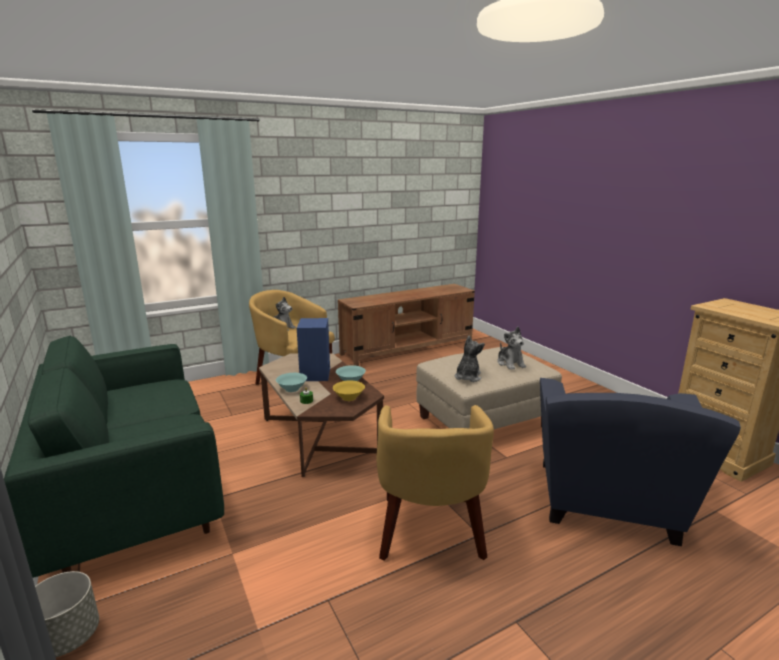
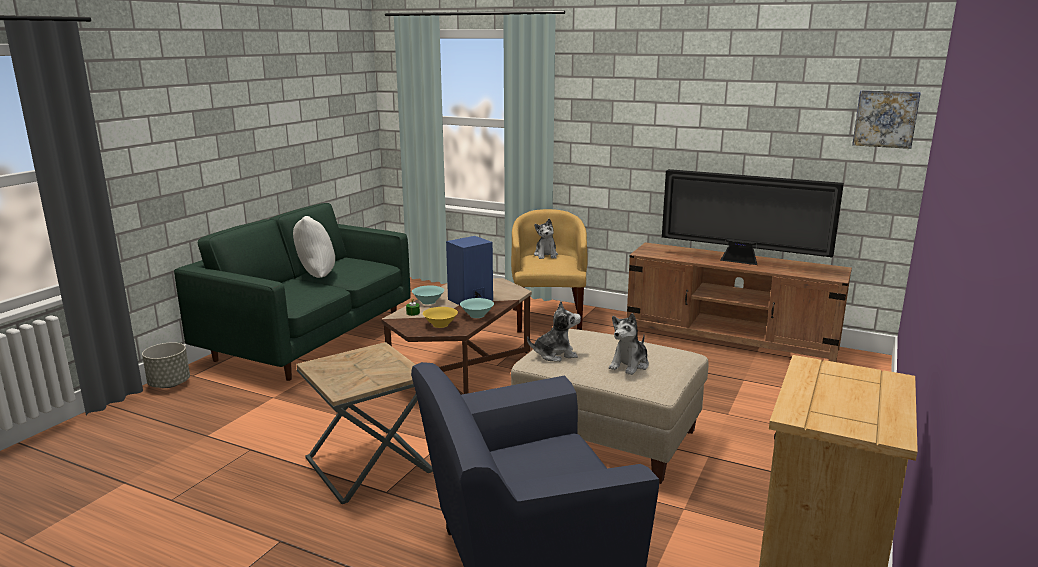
camera: 55 degrees right, 0 degrees up
(130, 417) = (315, 276): none -> white pillow
(412, 294) = (742, 261): none -> television
(429, 531) = (368, 465): yellow armchair -> brown side table
(460, 193) = (885, 118): none -> picture

